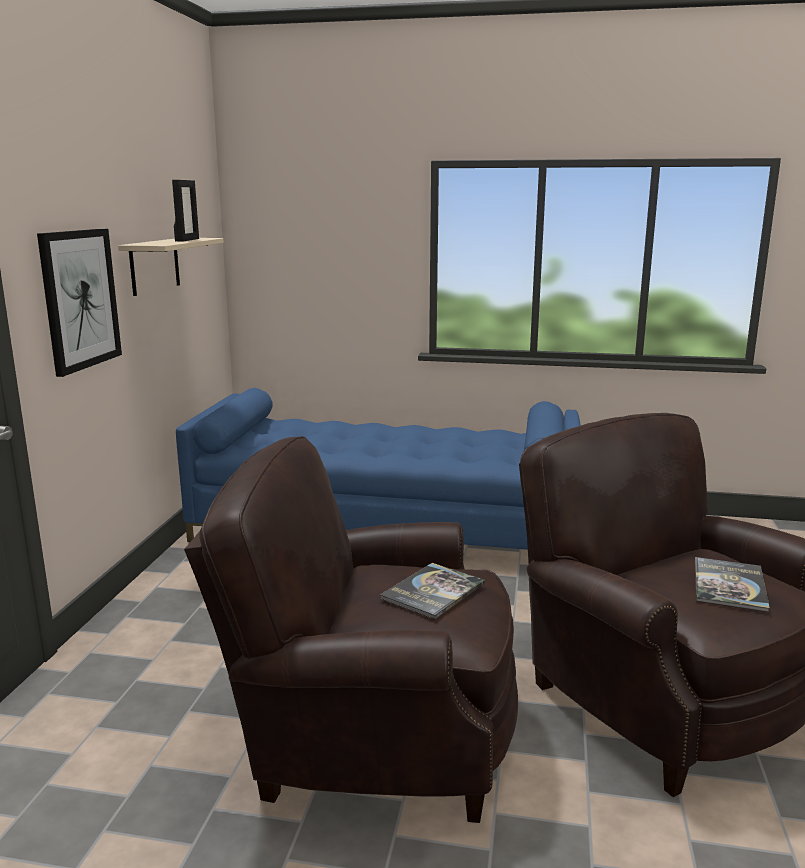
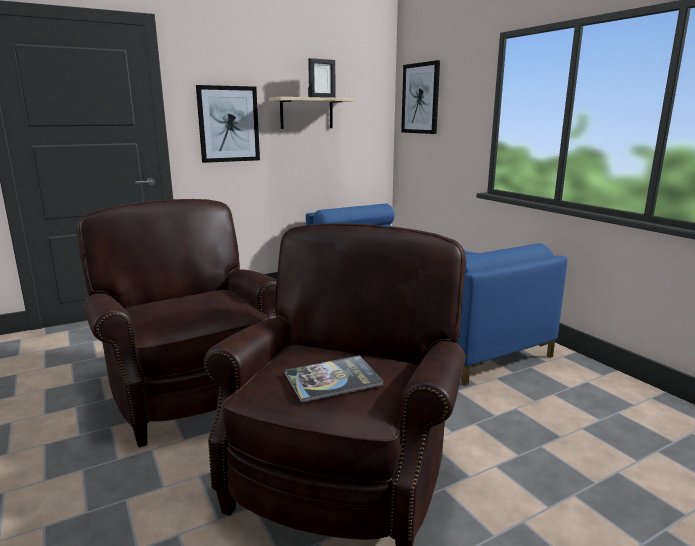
camera: 50 degrees right, 0 degrees up
(285, 233) = (420, 98): none -> picture
(433, 591) = (200, 306): book -> none

